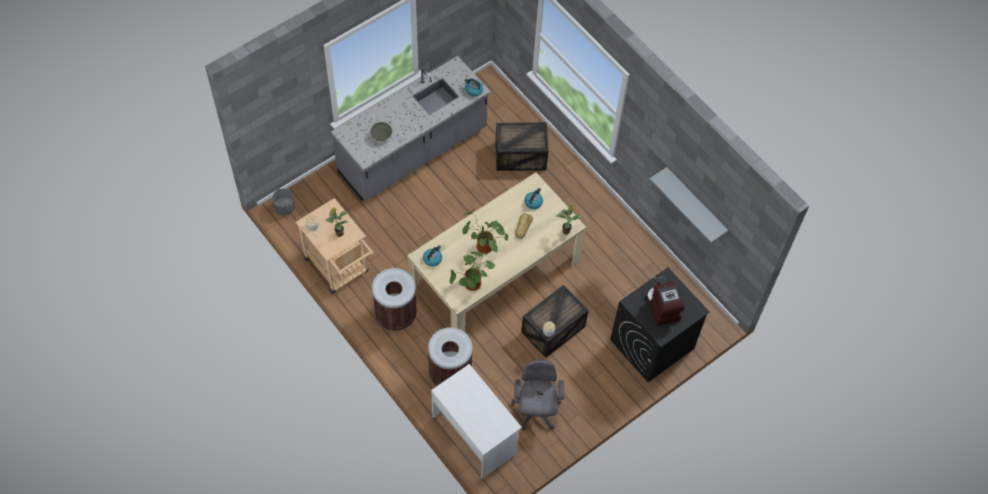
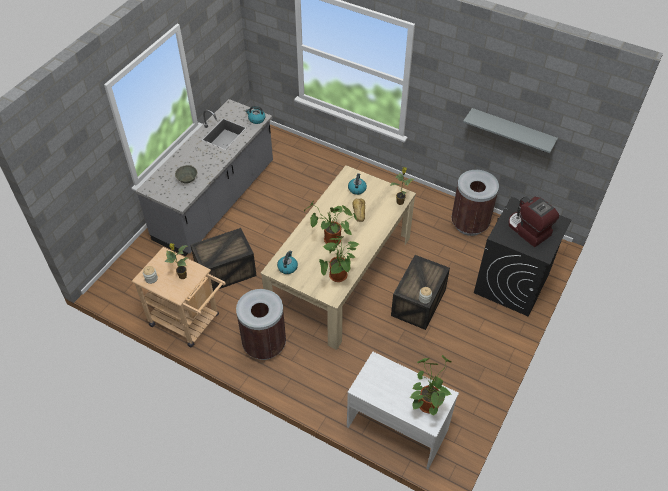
camera: 20 degrees left, 10 degrees down
(284, 207) = (111, 287): grey planter -> none
(450, 374) = (344, 378): brown trash can -> brown trash can (469, 223)
(491, 424) = (427, 402): none -> potted plant
(519, 156) = (312, 175): crate -> crate (225, 272)
(535, 410) = (443, 381): grey office chair -> none

